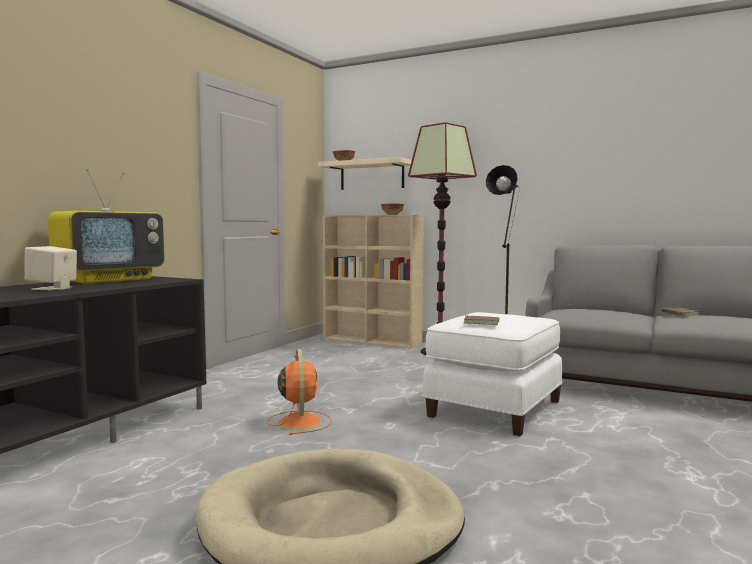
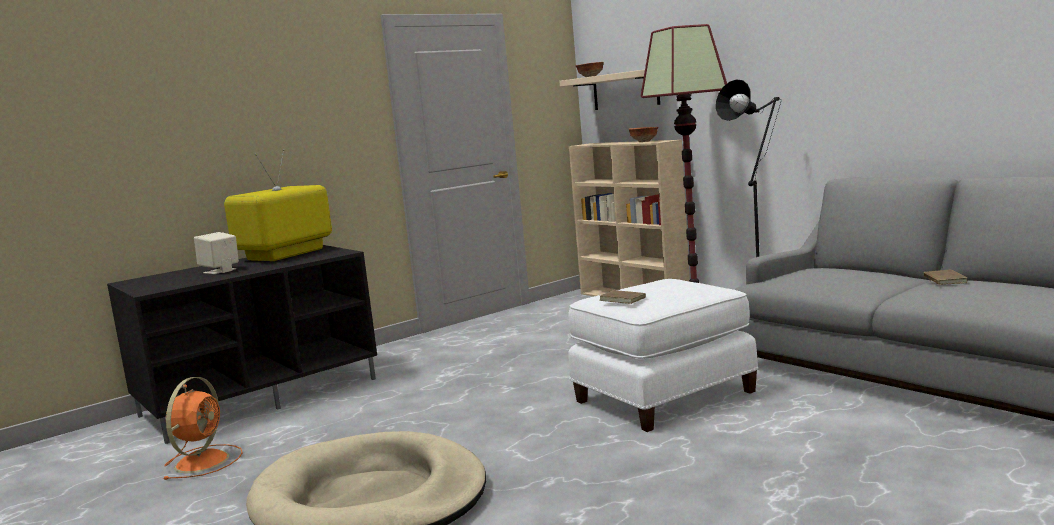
camera: 25 degrees right, 5 degrees up
(110, 279) = (285, 254): television -> television turned 150 degrees clockwise
(299, 421) = (446, 399): orange fan -> orange fan (203, 461)

